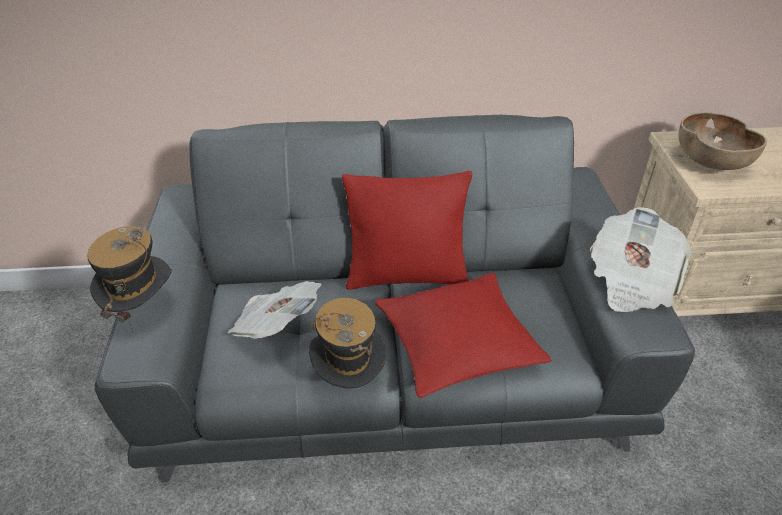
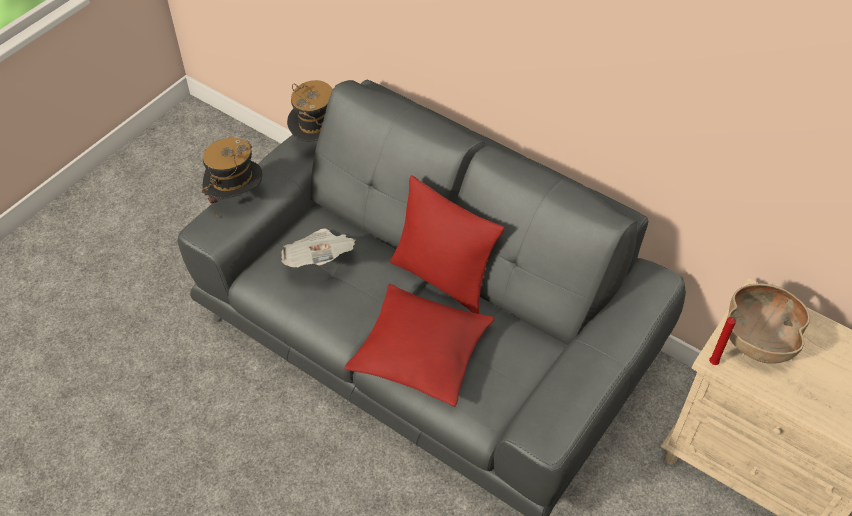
camera: 40 degrees right, 10 degrees up
(349, 380) = (325, 329): hat -> hat (318, 142)
(631, 281) = (575, 392): newspaper -> none
(711, 191) = (715, 364): none -> red candle

